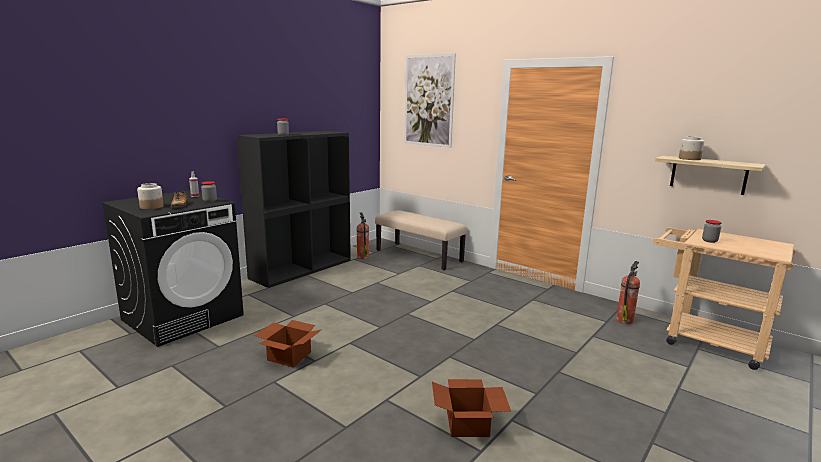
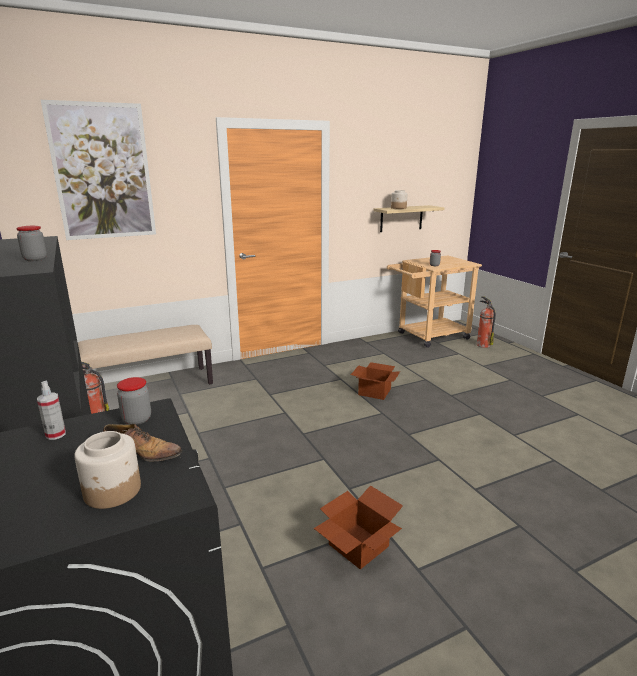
camera: 65 degrees left, 5 degrees up
(469, 424) = (519, 455): cardboard box -> cardboard box (375, 391)
(625, 320) = (385, 347): fire extinguisher -> fire extinguisher (482, 345)

